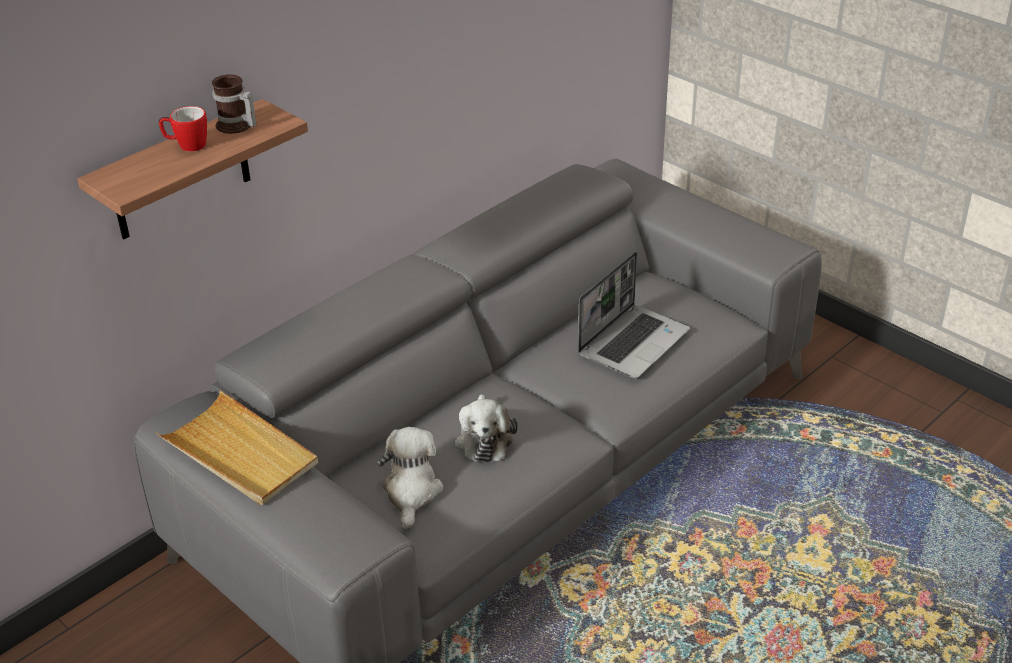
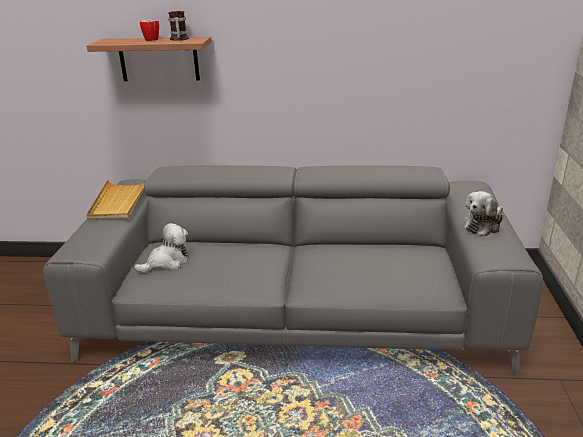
camera: 50 degrees right, 10 degrees down
(484, 439) = (228, 262): plush toy -> plush toy (483, 225)
(633, 342) = (367, 266): laptop -> none

